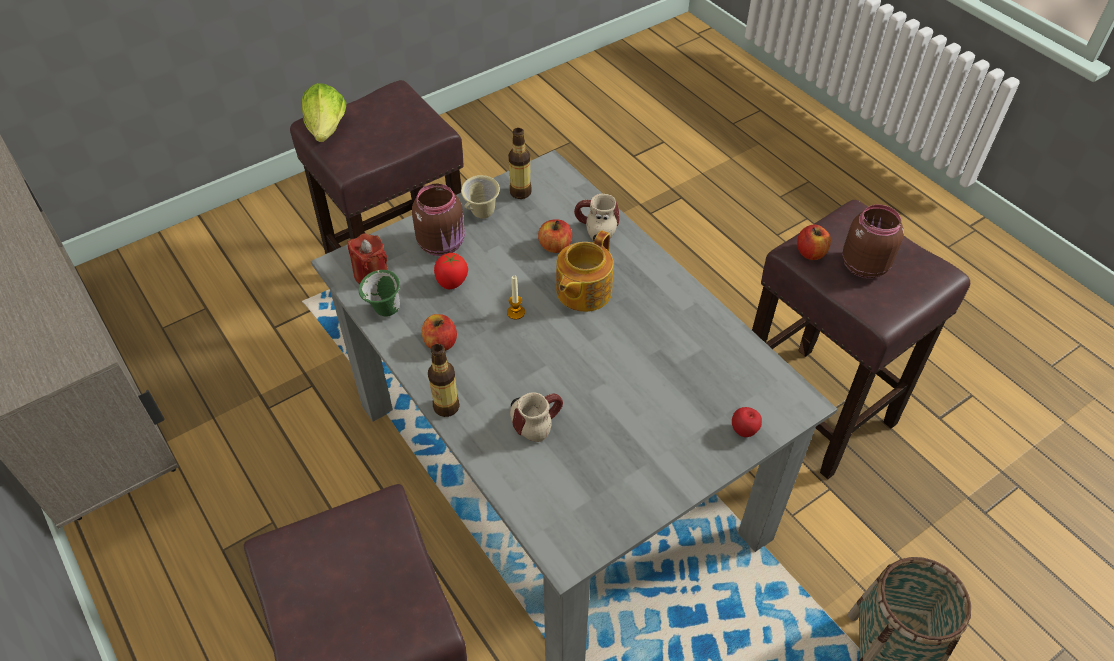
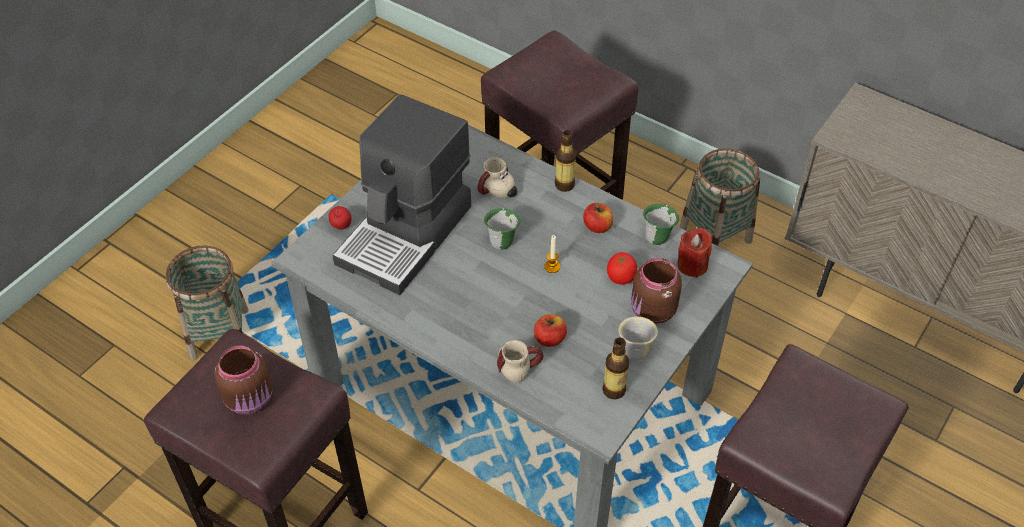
camera: 160 degrees right, 0 degrees up
(215, 589) = (715, 235): none -> basket
(327, 129) = (861, 401): lettuce -> none
(557, 355) = (502, 242): none -> green mug
(582, 291) = (505, 301): teapot -> none
(664, 397) = (407, 234): none -> coffee machine
(810, 253) = (303, 394): apple -> none

